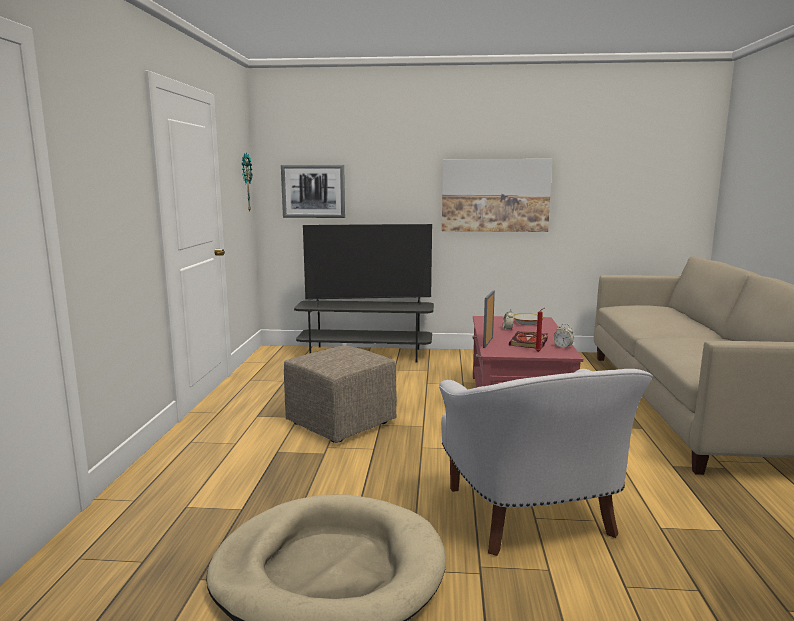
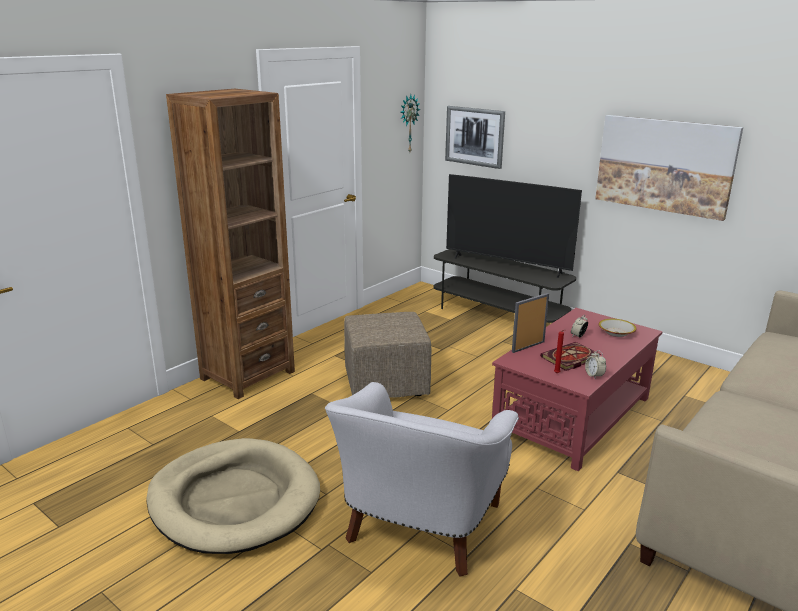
camera: 35 degrees right, 10 degrees up
(180, 457) = (247, 375): none -> brown bookcase

